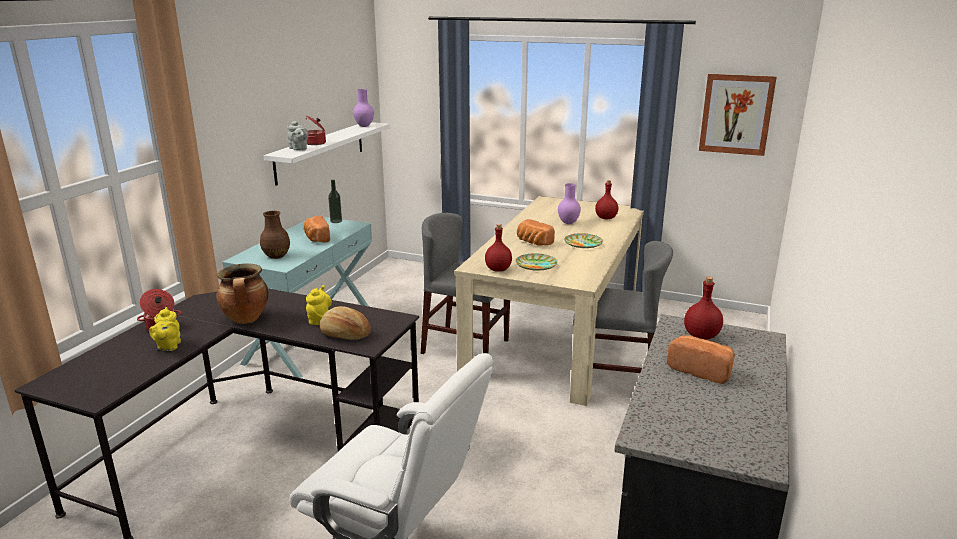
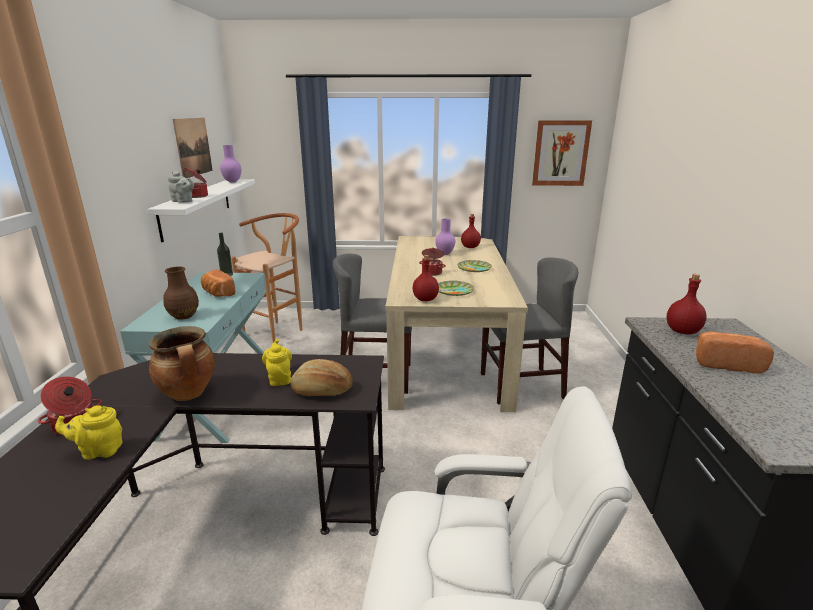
camera: 20 degrees left, 0 degrees up
(168, 346) = (99, 451): yellow teapot -> yellow teapot turned 105 degrees clockwise
(323, 93) = (193, 147): none -> picture
(396, 285) = (278, 331): none -> brown stool
(533, 242) = (432, 272): bread -> cooking pot

